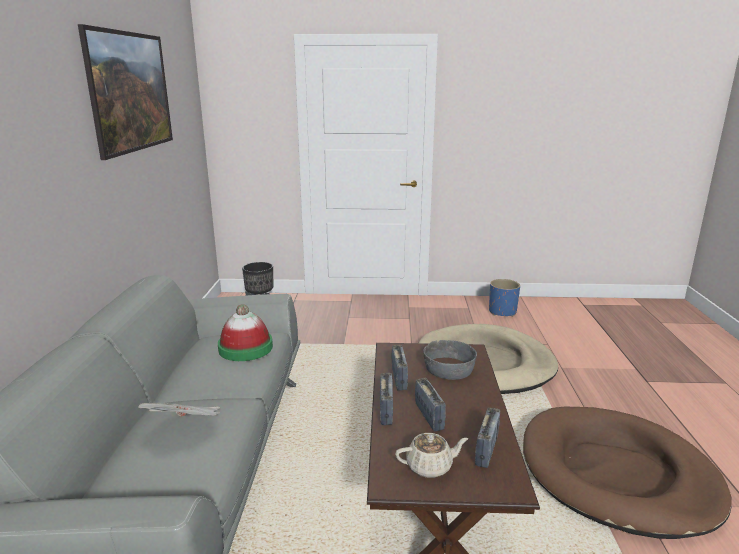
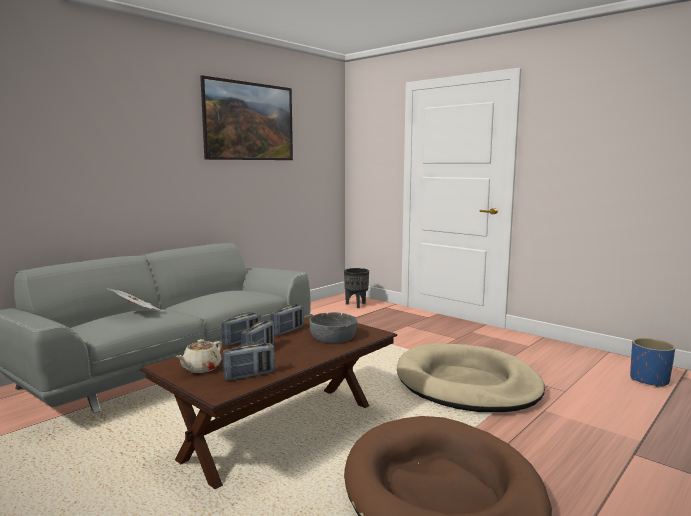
camera: 40 degrees right, 10 degrees down
(245, 348) = (236, 294): hat -> none
(430, 466) = (201, 368): beige teapot -> beige teapot turned 90 degrees clockwise
(502, 312) = (561, 357): blue planter -> blue planter (649, 380)

